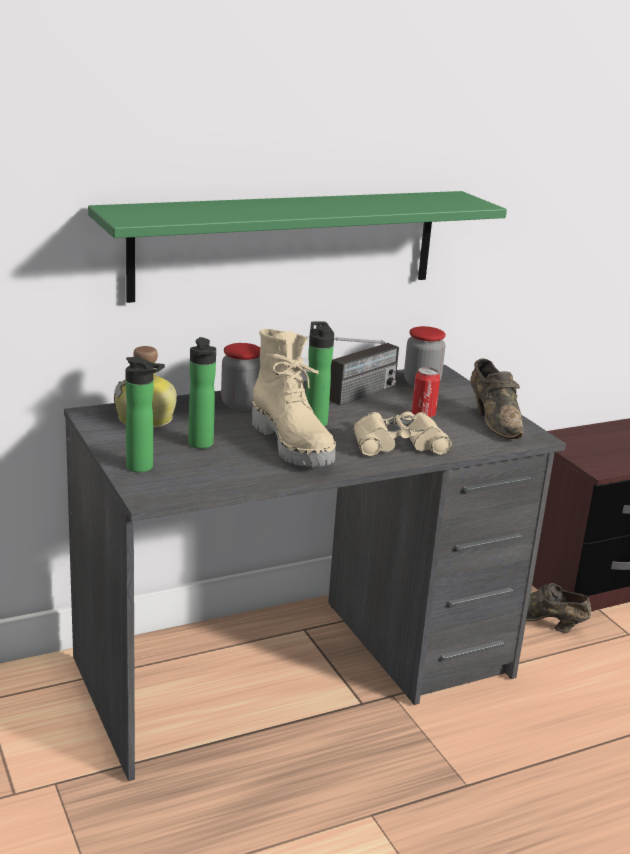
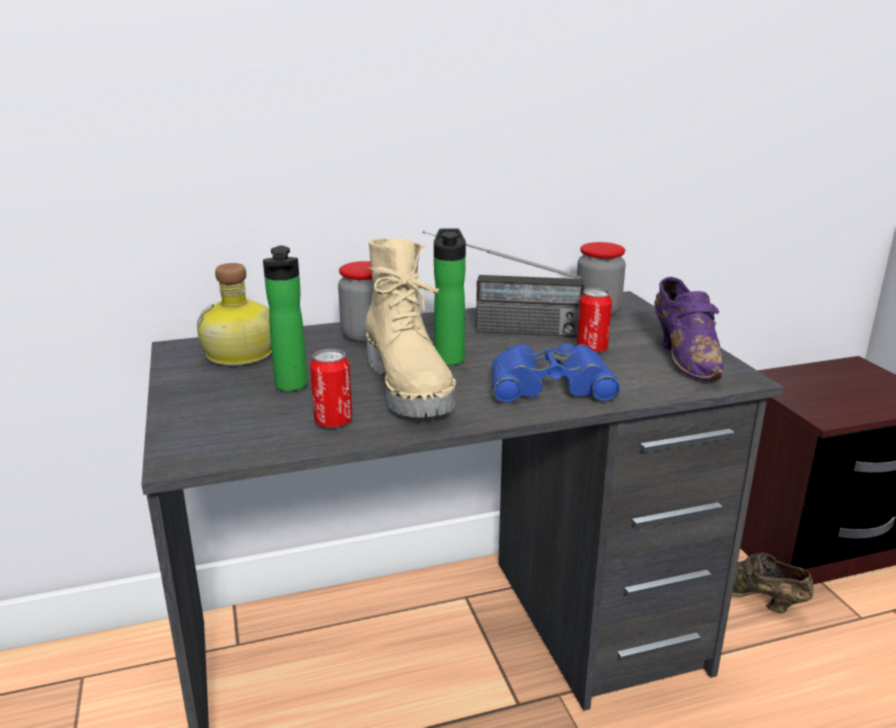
camera: 10 degrees right, 0 degrees up
(143, 468) = (199, 416): bottle -> none
(247, 470) = (333, 422): none -> can
(287, 244) = (423, 141): green shelf -> none
(347, 398) = (500, 329): radio -> radio turned 45 degrees clockwise
(398, 444) = (550, 386): beige binoculars -> blue binoculars
(494, 421) = (685, 357): brown shoe -> purple shoe

